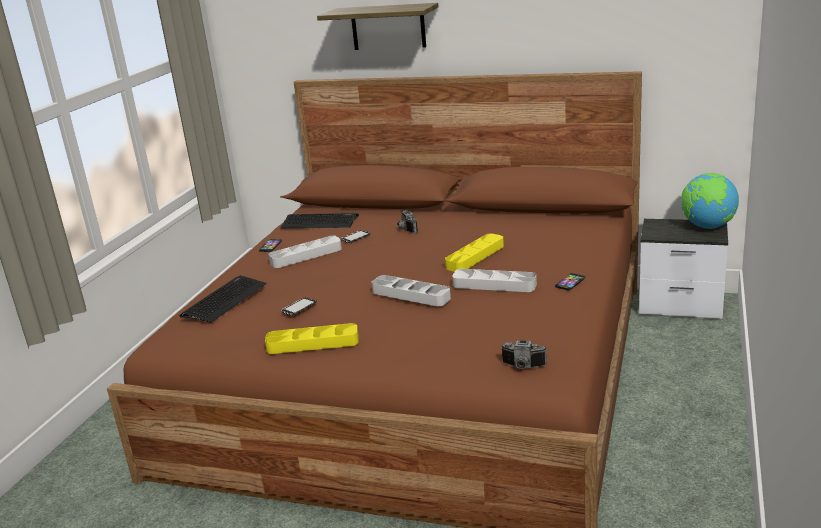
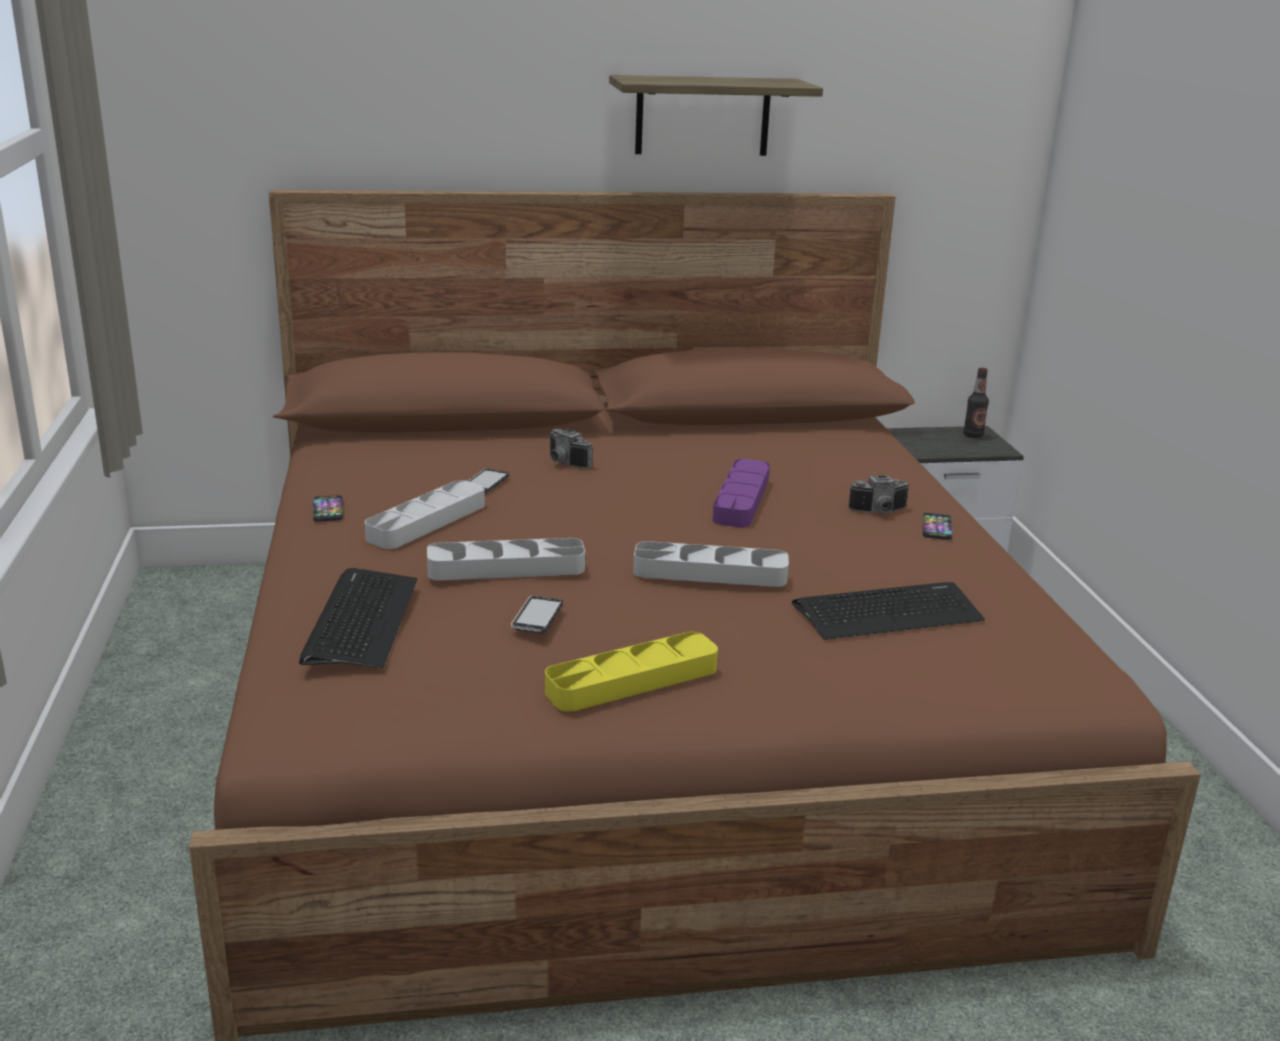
camera: 30 degrees left, 0 degrees up
(319, 222) = (381, 460): keyboard -> keyboard (888, 613)
(388, 27) = (465, 97): shelf -> shelf (702, 116)
(475, 257) = (741, 499): yellow tray -> purple tray
(494, 285) = (827, 542): grey tray -> grey tray (506, 568)
(523, 367) = (1031, 669): camera -> camera (880, 512)
(707, 226) = (973, 435): globe -> bottle

